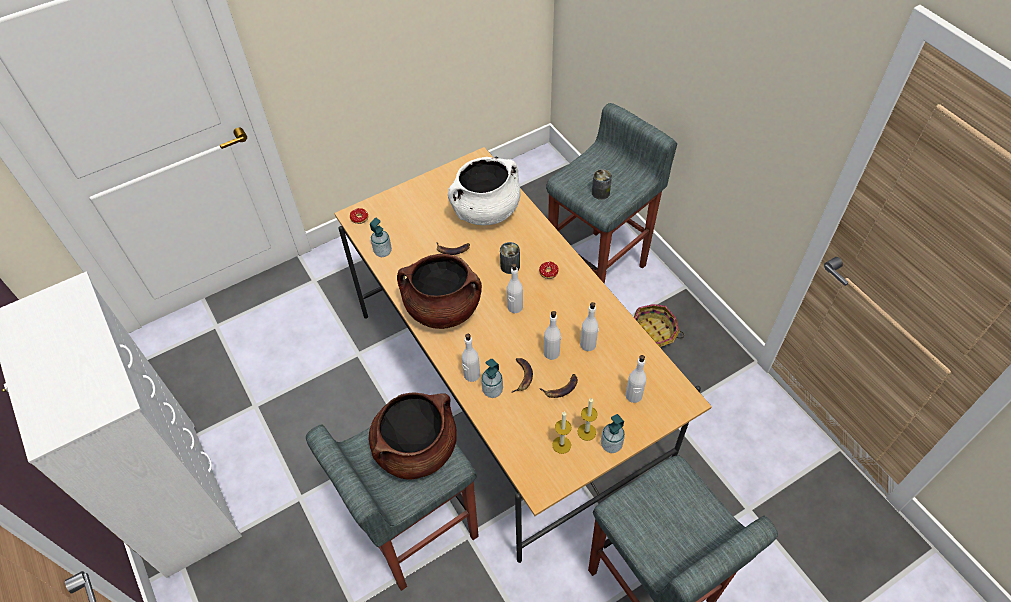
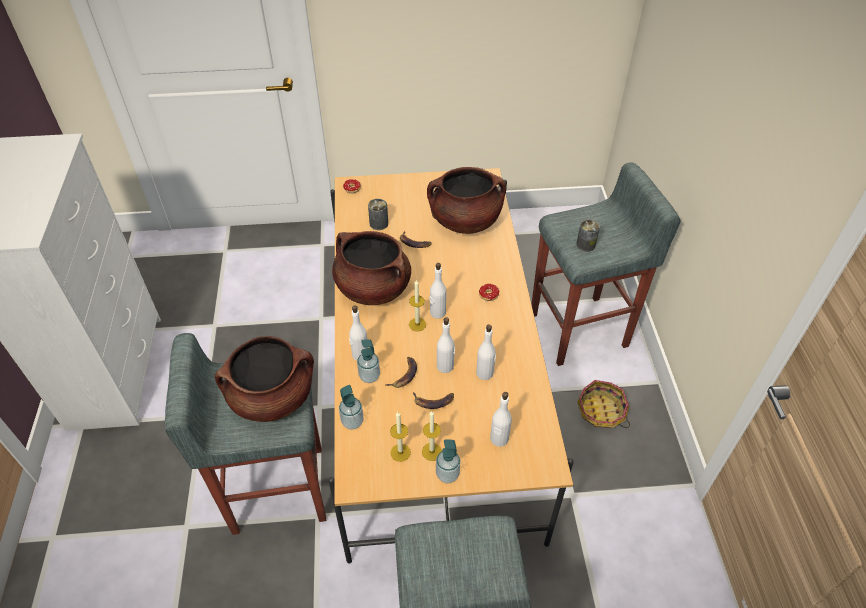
camera: 25 degrees right, 5 degrees down
(383, 252) = (353, 222): soap dispenser -> soap dispenser (352, 421)
(485, 211) = (465, 221): white cooking pot -> brown cooking pot
(504, 325) = (417, 324): none -> candle
(510, 266) = (456, 276): can -> can (379, 223)

